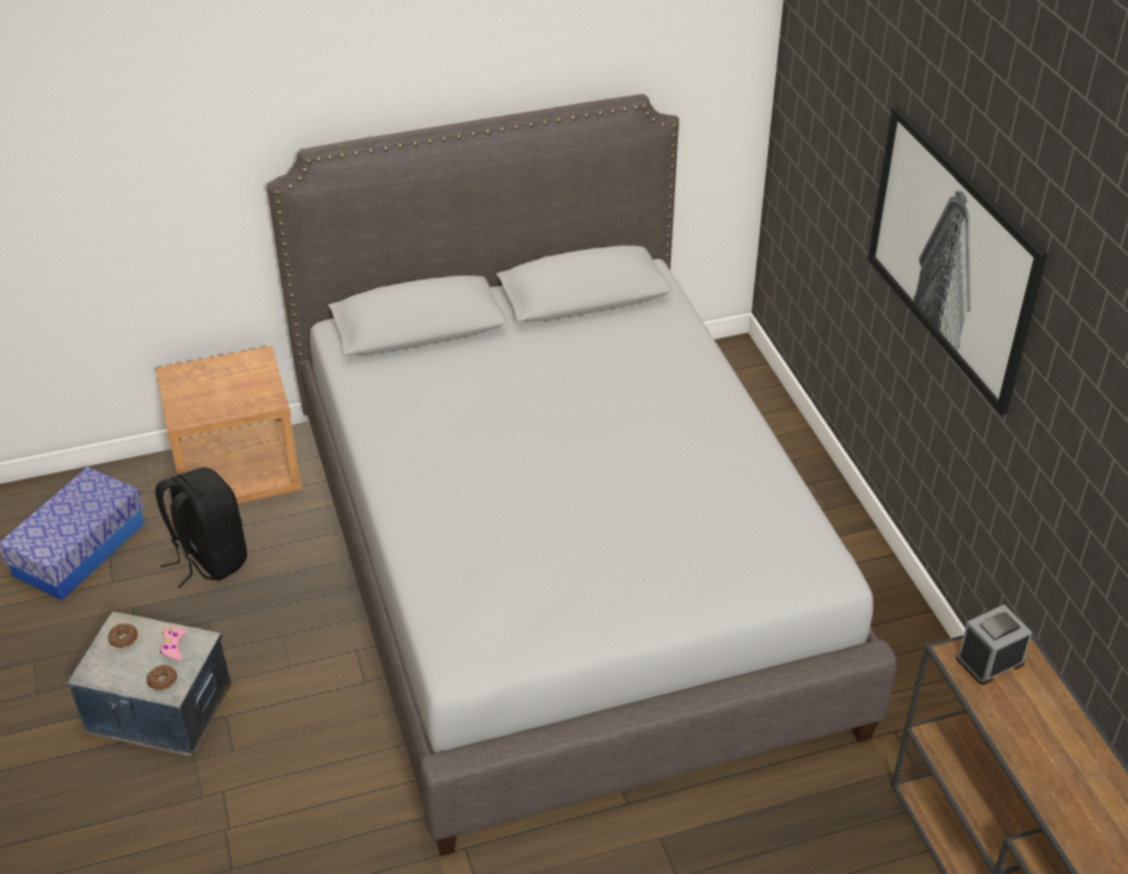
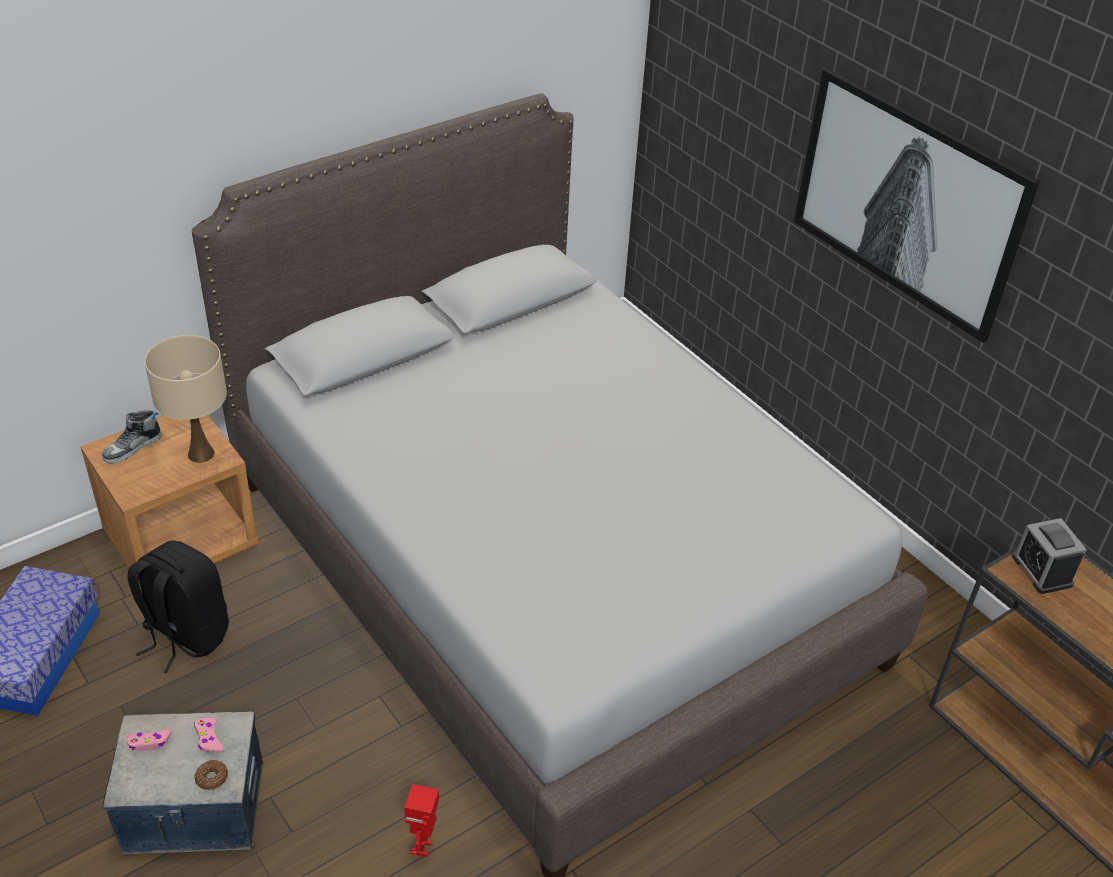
camera: 20 degrees left, 0 degrees up
(123, 639) = (149, 742): donut -> pink game controller
(198, 377) = (133, 447): none -> shoe
(254, 393) = (201, 454): none -> beige table lamp
(340, 793) = (423, 848): none -> toy robot
(990, 661) = (1042, 571): alarm clock -> alarm clock turned 60 degrees counterclockwise

